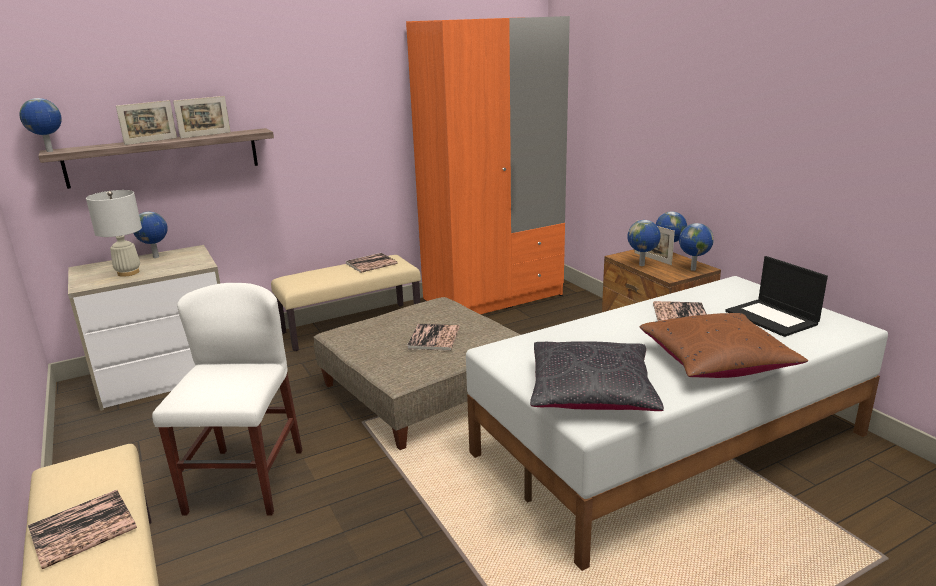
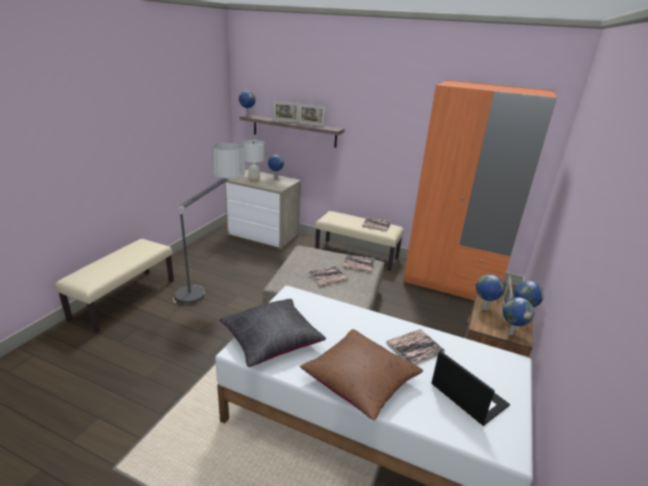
camera: 50 degrees right, 5 degrees up
(83, 529) = (110, 263): book -> book (358, 264)
(245, 481) = (211, 289): white chair -> floor lamp
(772, 318) = (467, 395): laptop -> laptop turned 120 degrees clockwise

